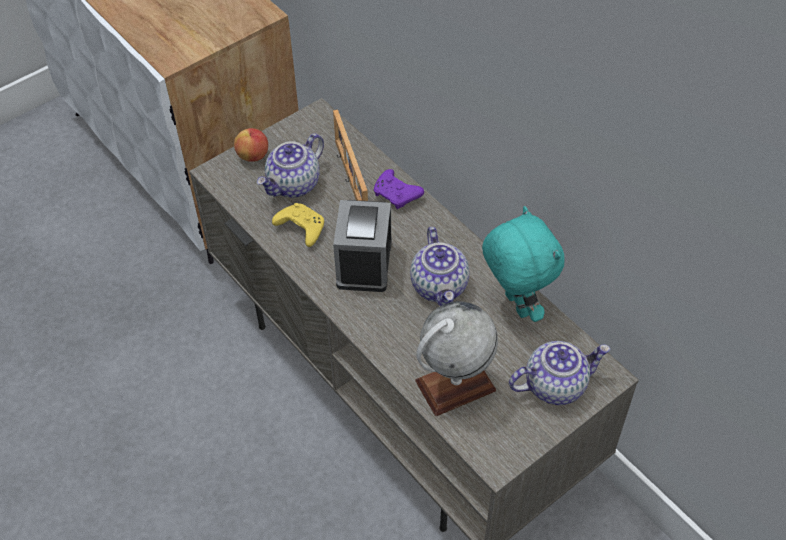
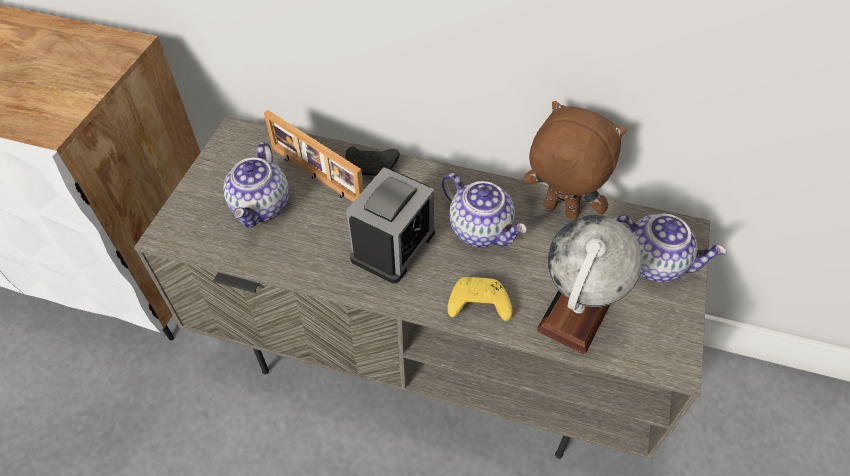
camera: 35 degrees left, 0 degrees up
(253, 156) = (196, 199): apple -> none
(300, 228) = (302, 245): yellow game controller -> yellow game controller (477, 305)
(364, 263) = (393, 245): alarm clock -> alarm clock turned 120 degrees counterclockwise
(397, 195) = (372, 168): purple game controller -> black game controller
(515, 305) = (559, 211): turquoise plush toy -> brown plush toy
(555, 384) = (654, 262): teapot -> teapot turned 75 degrees clockwise

